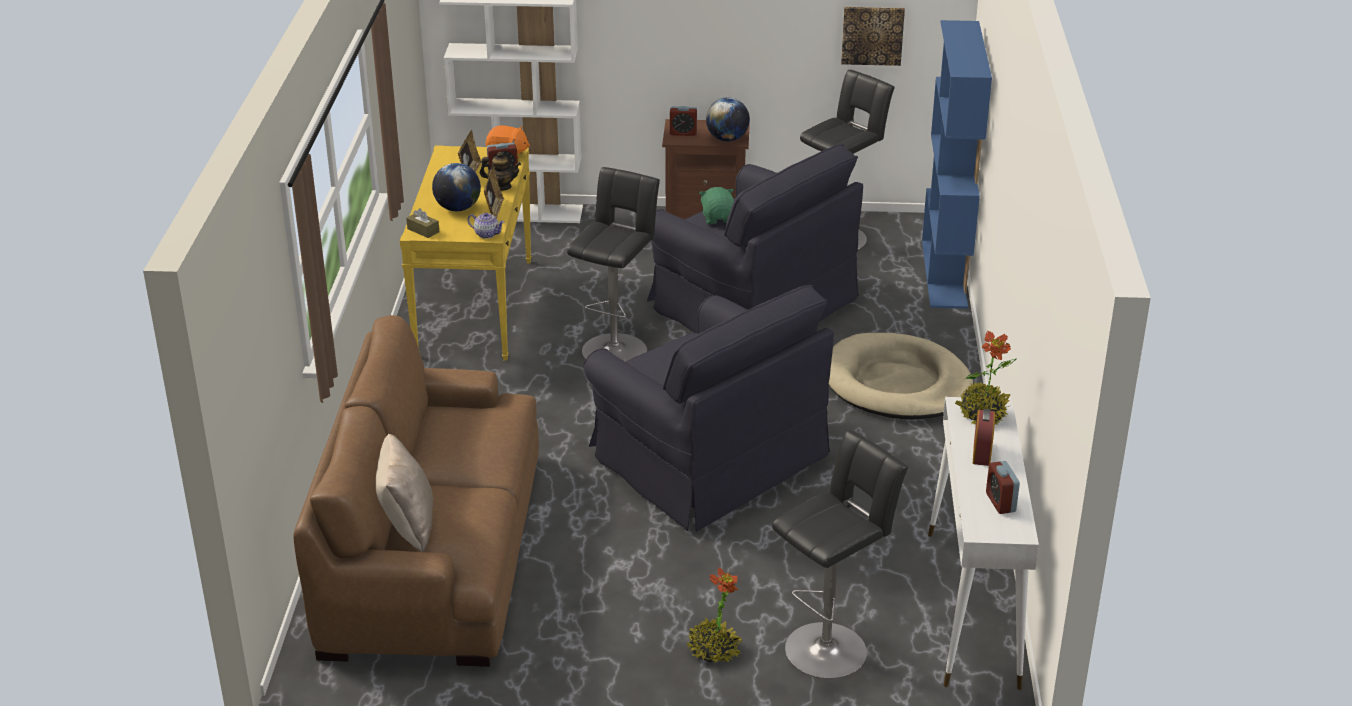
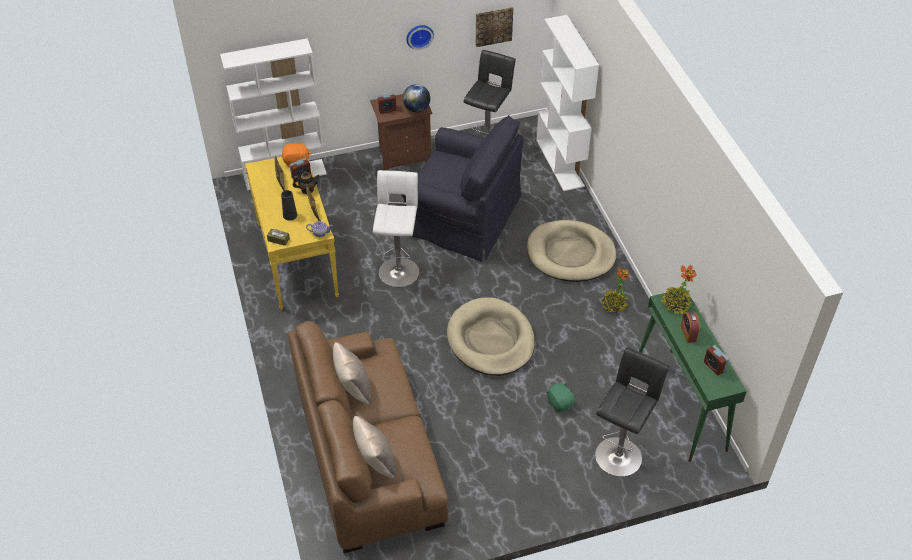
camera: 20 degrees left, 15 degrees up
(433, 434) = (353, 388): none -> beige pillow
(458, 208) = (290, 215): globe -> black vase
(616, 348) = (399, 269): black stool -> white stool
(705, 459) = (491, 340): black armchair -> beige dog bed
(713, 650) = (560, 475): potted plant -> potted plant (613, 305)
(718, 218) = (438, 173): green plush toy -> green plush toy (560, 403)
(751, 25) = (419, 35): none -> wall clock
(945, 274) = (560, 163): blue bookcase -> white bookcase
(972, 608) = (680, 404): white console table -> green console table

